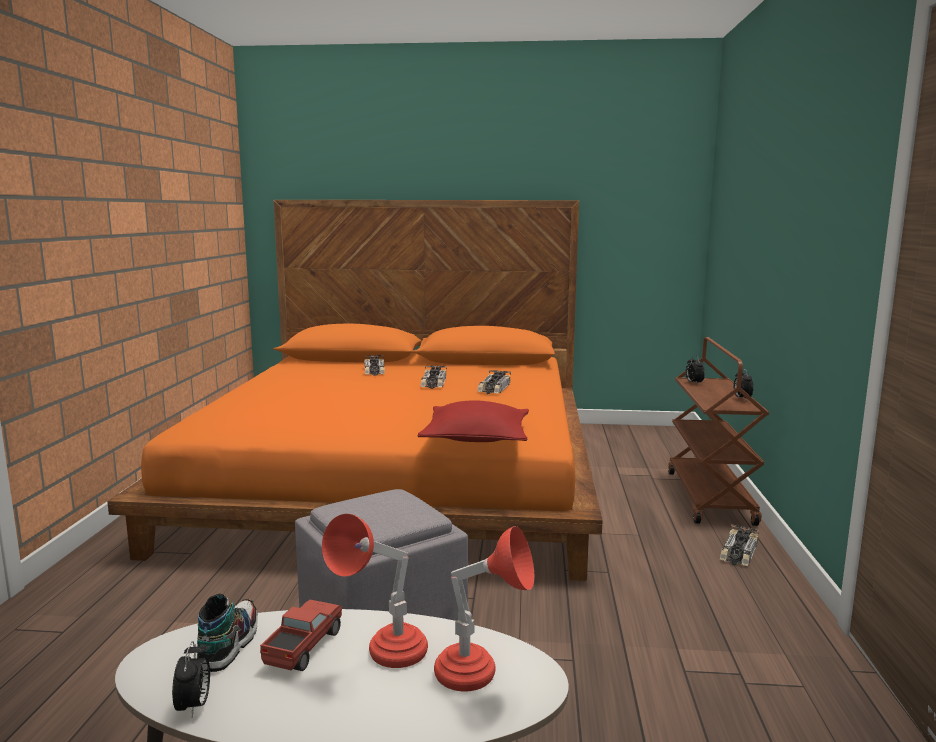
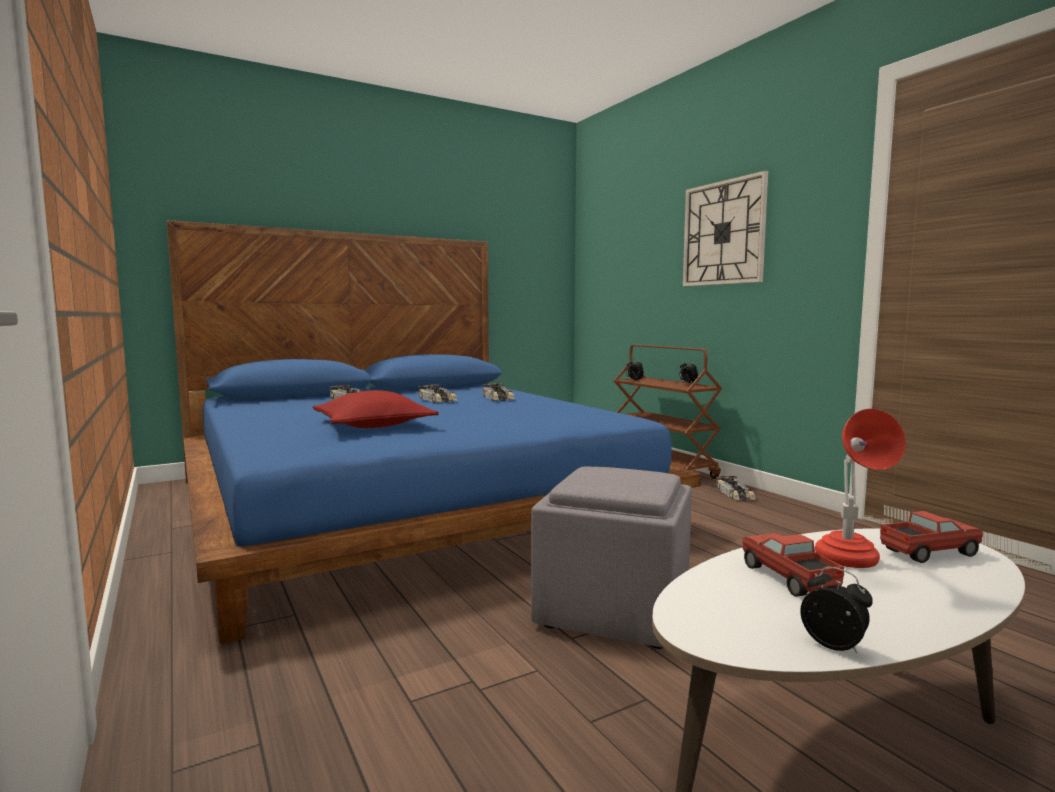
camera: 35 degrees left, 5 degrees down
(229, 644) = (730, 598): shoe -> none
(399, 477) = (407, 503): orange bed -> blue bed
(476, 437) = (579, 422): red pillow -> red pillow (374, 426)
(481, 679) = (928, 553): red table lamp -> toy truck
(793, 207) = (723, 233): none -> wall clock

